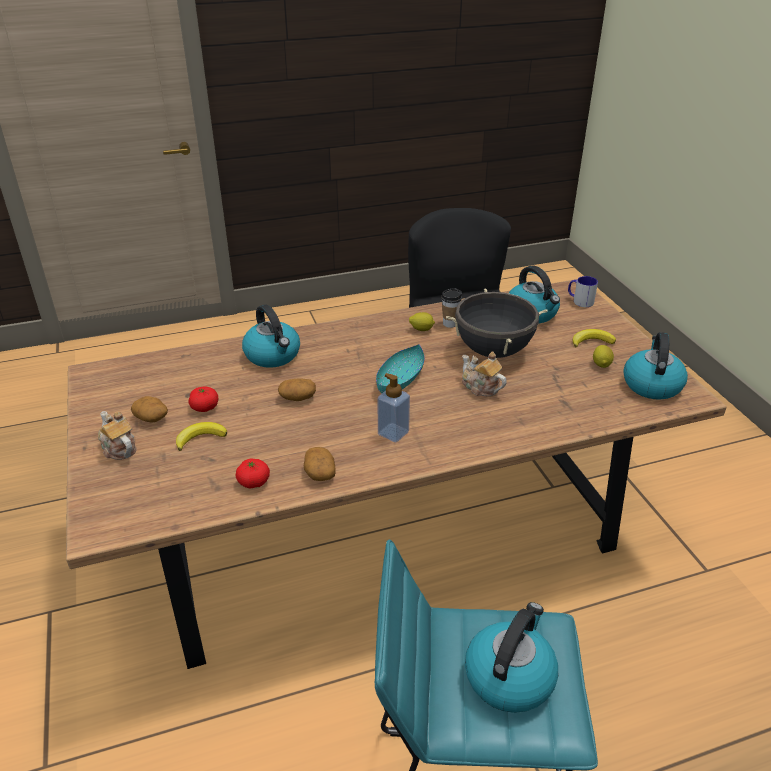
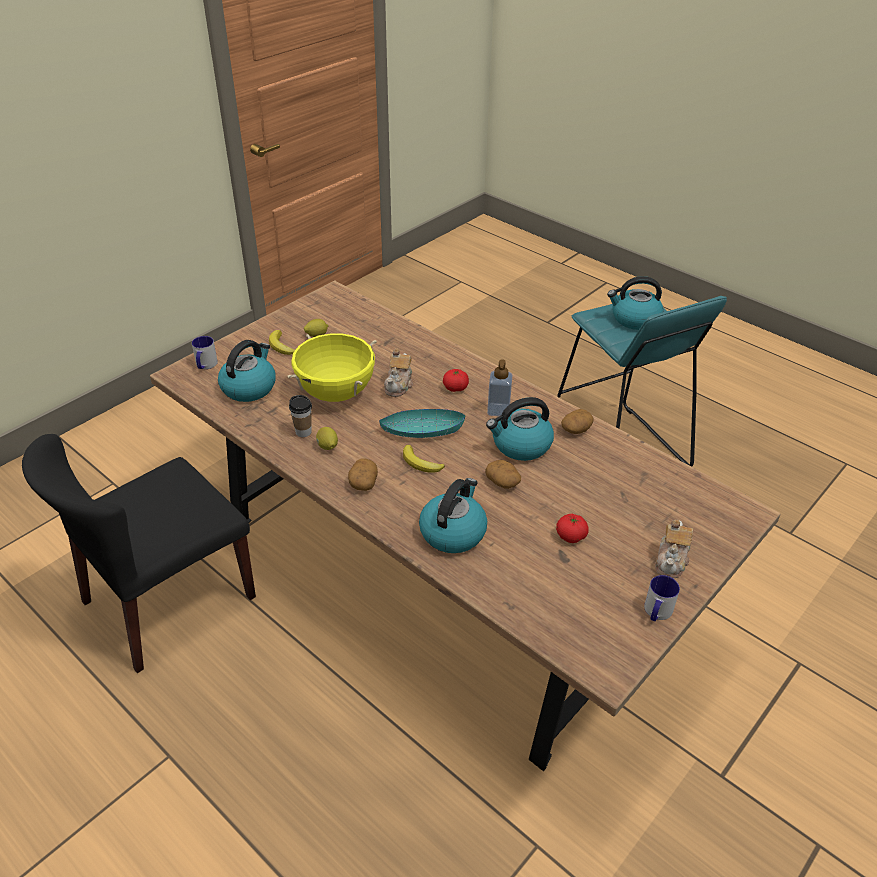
camera: 120 degrees left, 5 degrees up
(94, 415) = (656, 612): none -> mug
(152, 418) = (618, 564): potato -> potato (363, 482)
(200, 438) = (608, 515): banana -> banana (420, 463)
(253, 482) = (619, 457): tomato -> tomato (455, 388)
(493, 351) = (336, 393): black cooking pot -> yellow cooking pot
(651, 384) = (330, 310): kettle -> kettle (520, 445)

